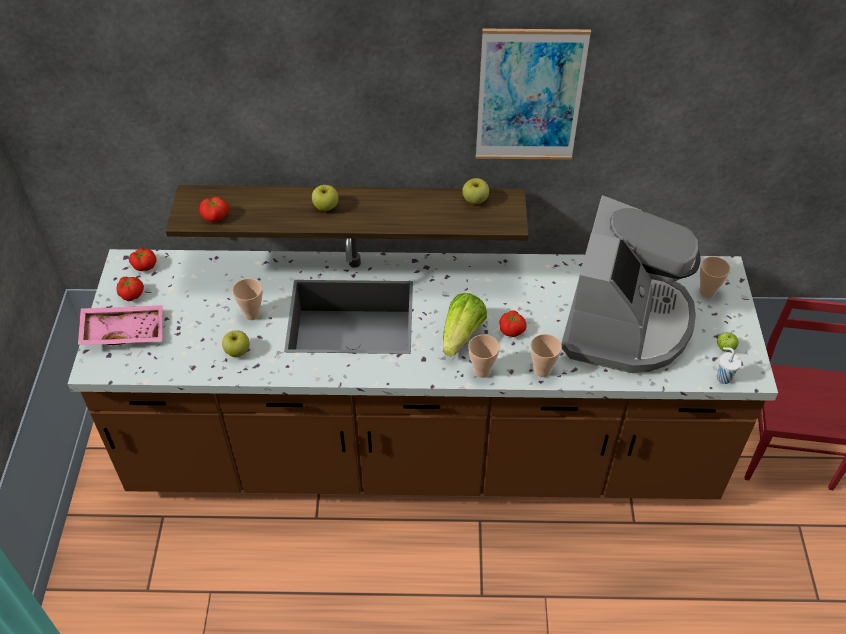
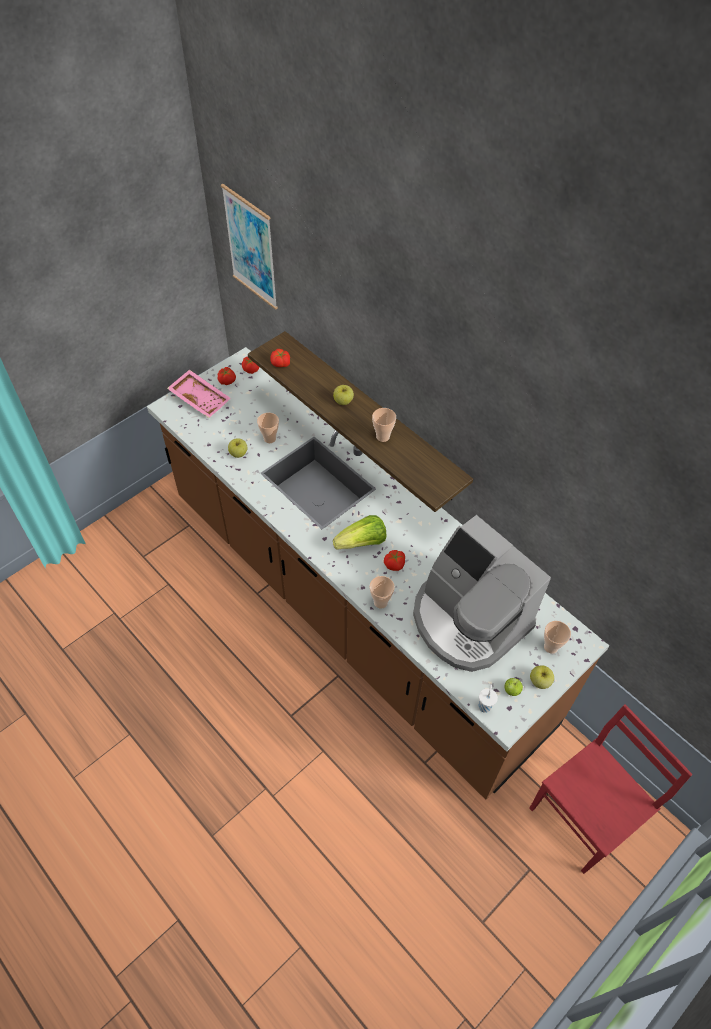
camera: 45 degrees right, 5 degrees up
(475, 200) = (432, 462): apple -> apple (539, 681)
(482, 371) = (347, 573): cup -> cup (383, 437)
(529, 96) = (483, 412): picture -> picture (251, 248)
(625, 323) = (468, 619): coffee machine -> coffee machine turned 75 degrees clockwise

